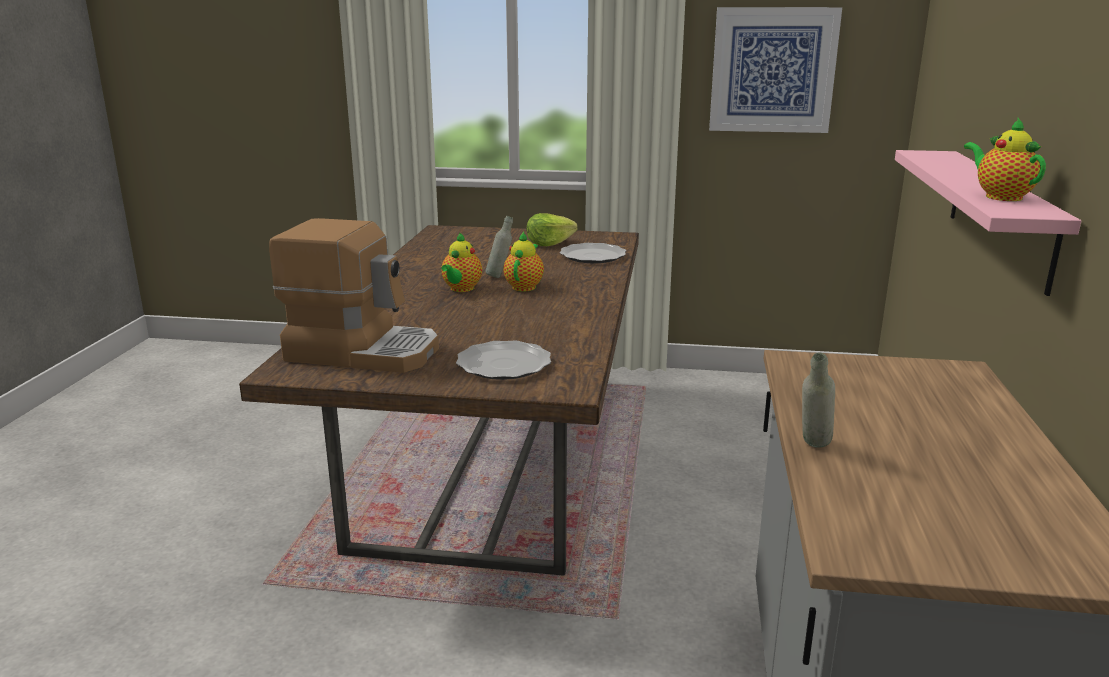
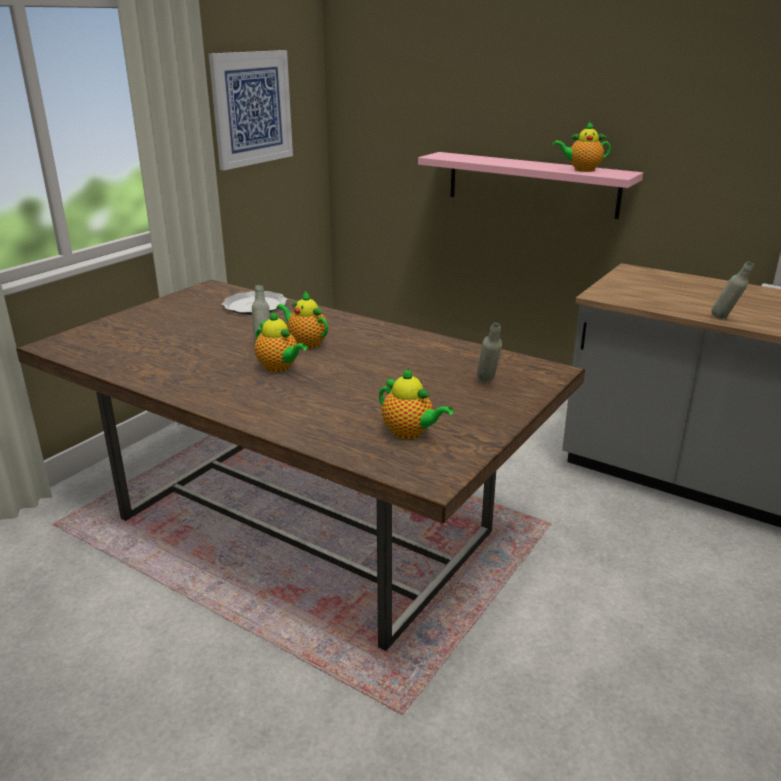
camera: 65 degrees left, 5 degrees up
(363, 351) = (410, 433): coffee machine -> teapot
(503, 364) = (488, 383): plate -> grey bottle
(549, 243) = (190, 312): lettuce -> none

